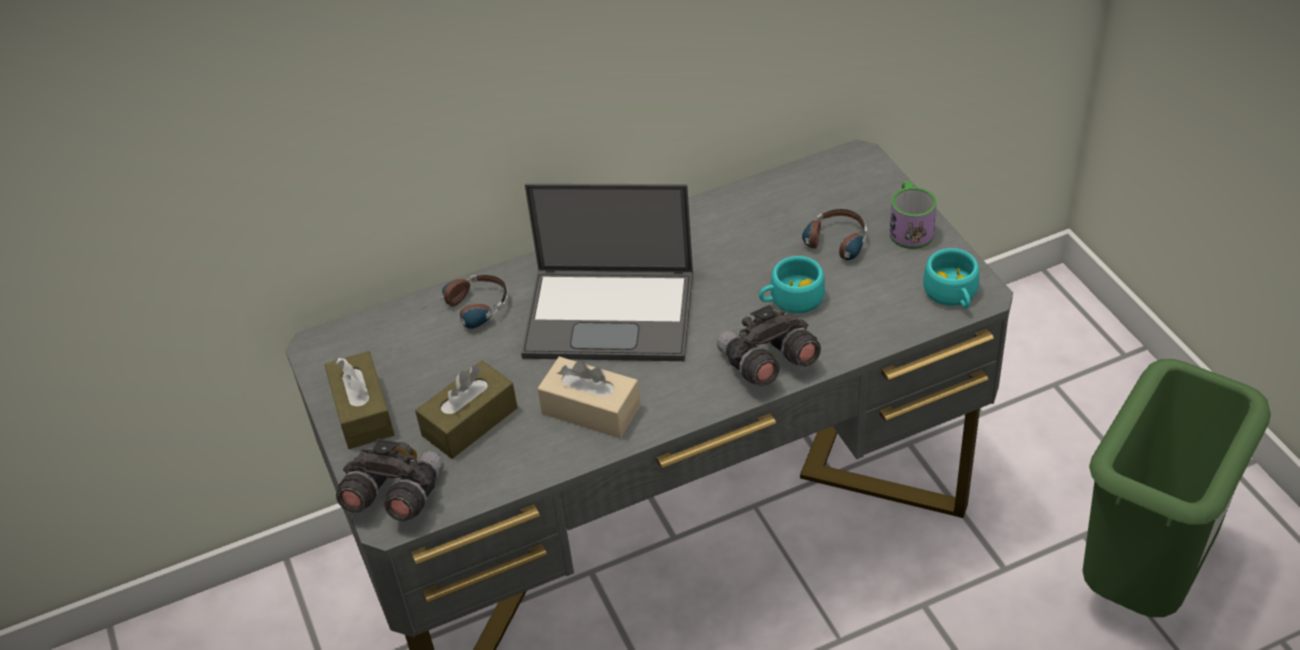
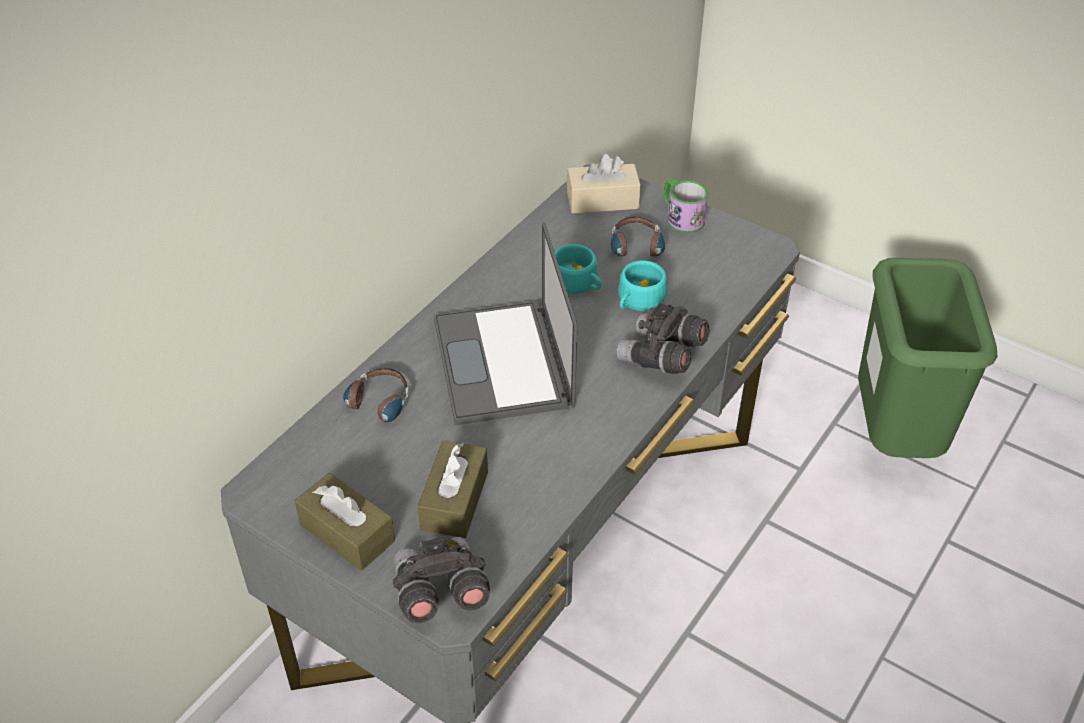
camera: 35 degrees left, 0 degrees up
(591, 410) = (552, 448): beige tissue box -> beige tissue box (602, 200)
(612, 313) = (503, 364): laptop -> laptop turned 105 degrees clockwise
(953, 294) = (753, 255): turquoise cup -> turquoise cup (577, 283)

